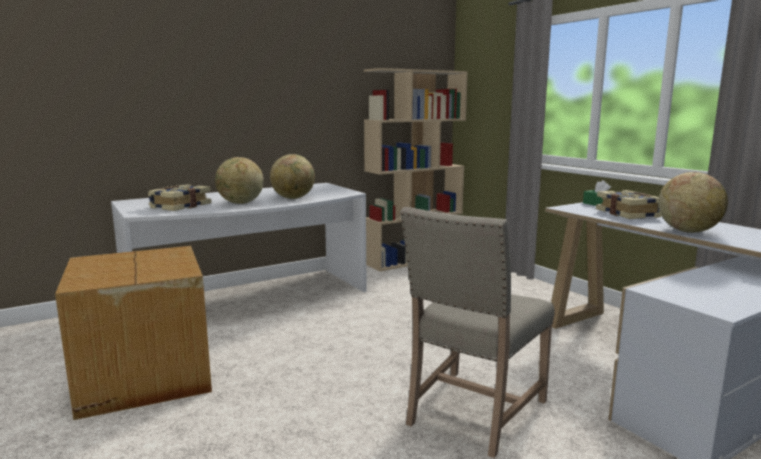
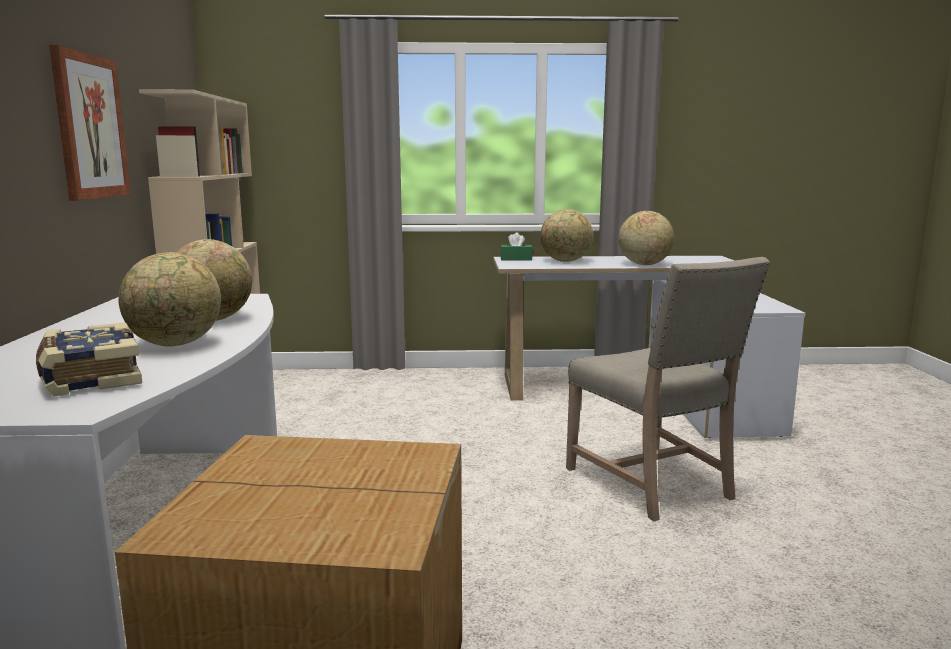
camera: 60 degrees left, 0 degrees up
(314, 92) = (89, 127): none -> picture
(629, 214) = (566, 261): book -> globe

